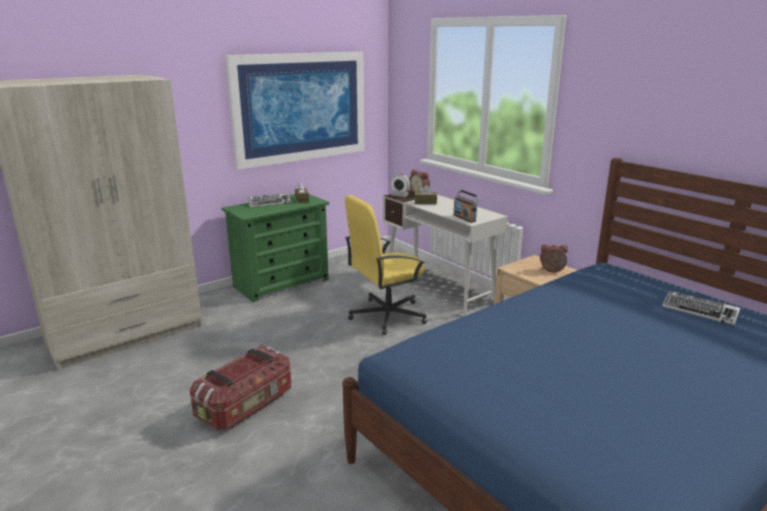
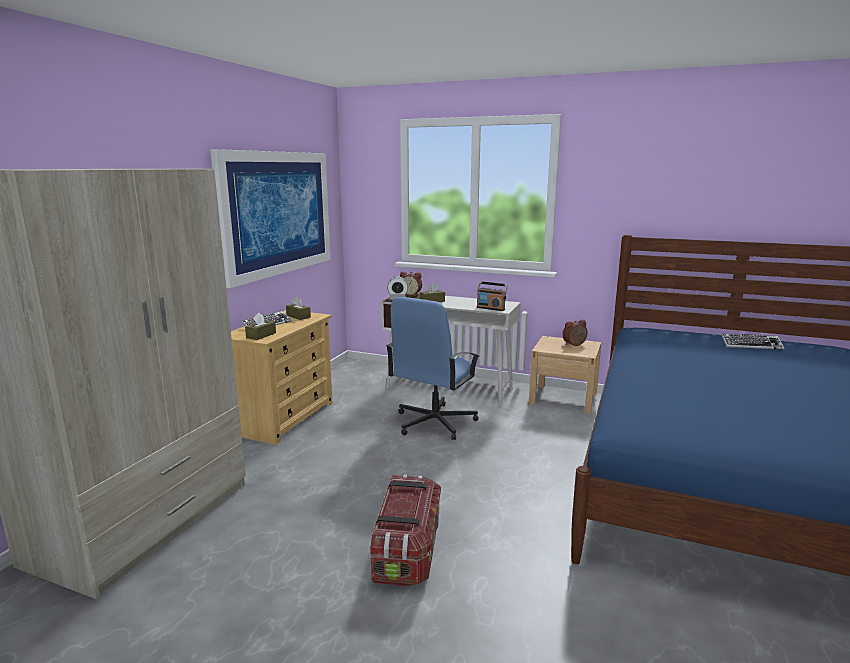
camera: 30 degrees left, 5 degrees down
(250, 211) = (261, 335): none -> brown tissue box
(282, 283) = (284, 418): green dresser -> beige dresser
(386, 316) = (434, 422): yellow office chair -> blue office chair

